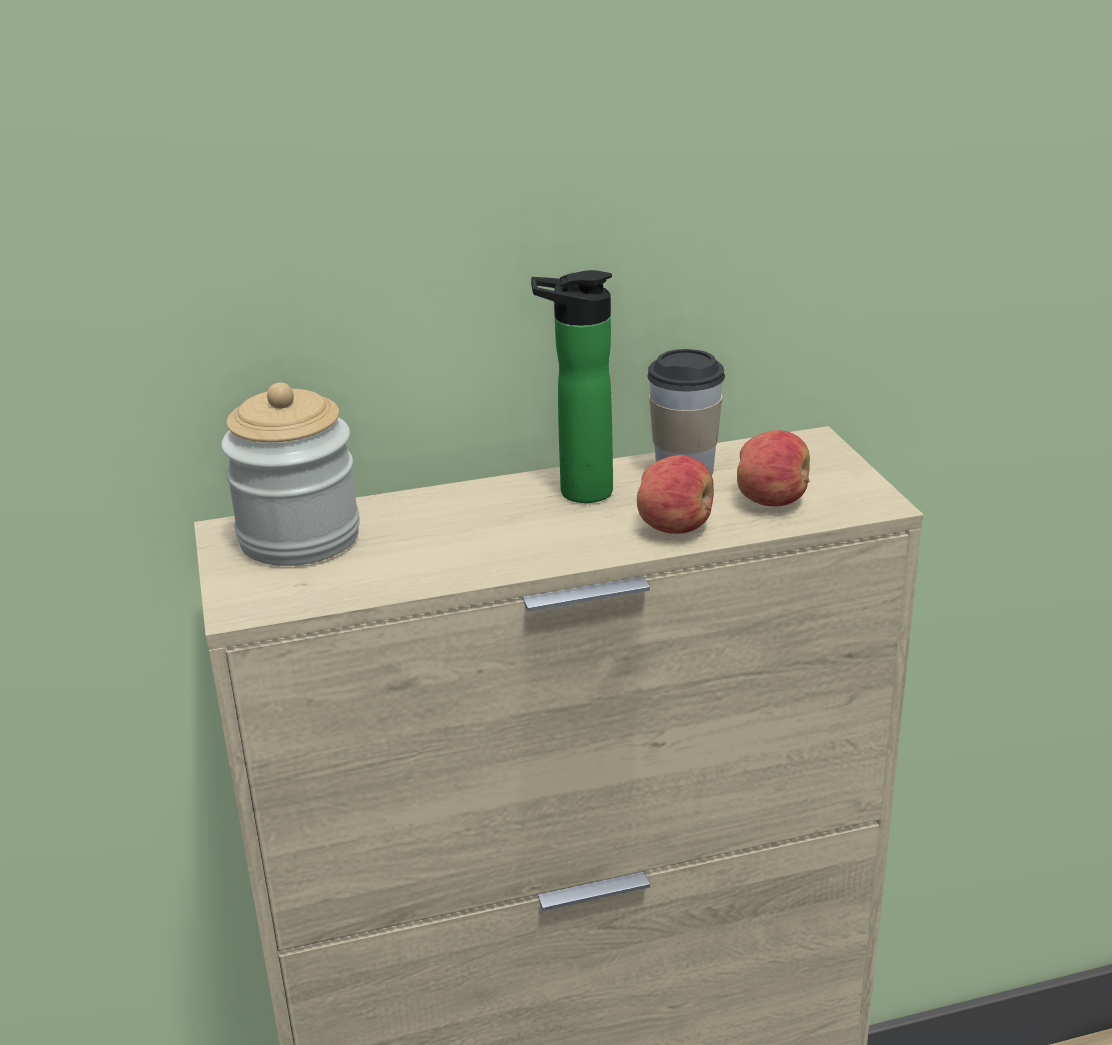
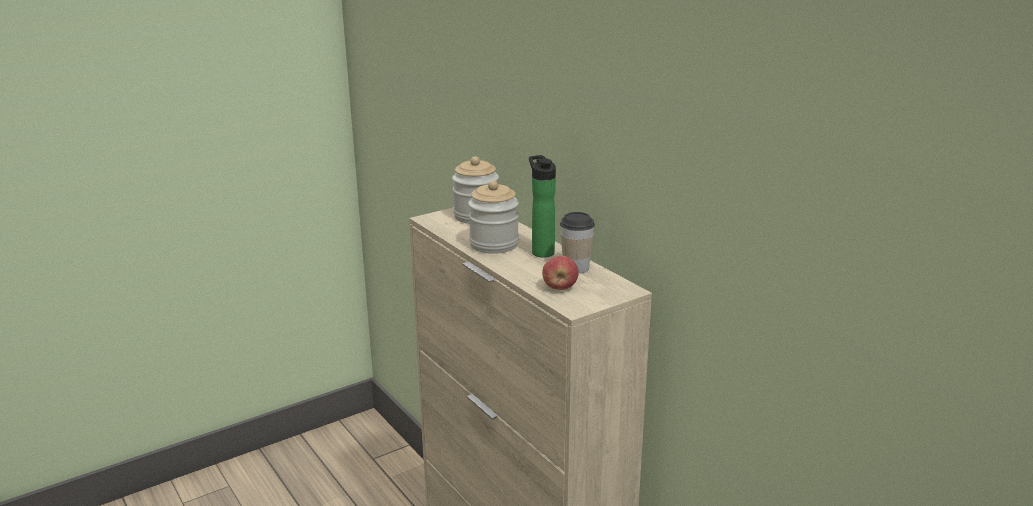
camera: 70 degrees right, 5 degrees down
(497, 539) = (494, 244): none -> jar
(675, 527) = (523, 272): apple -> none

